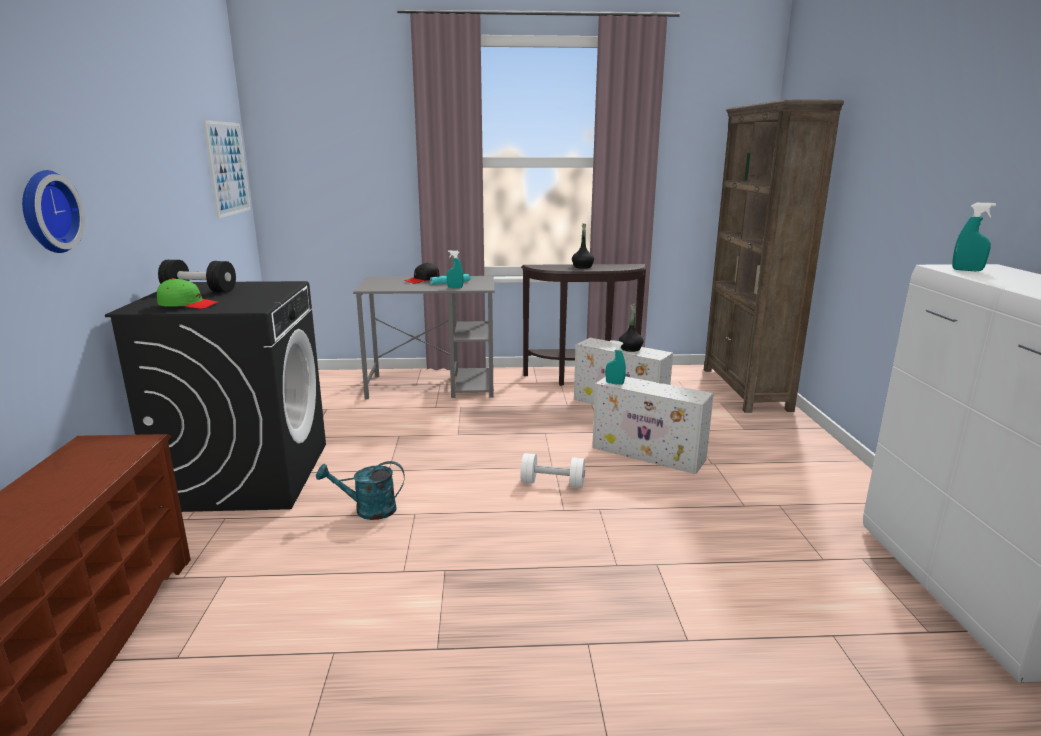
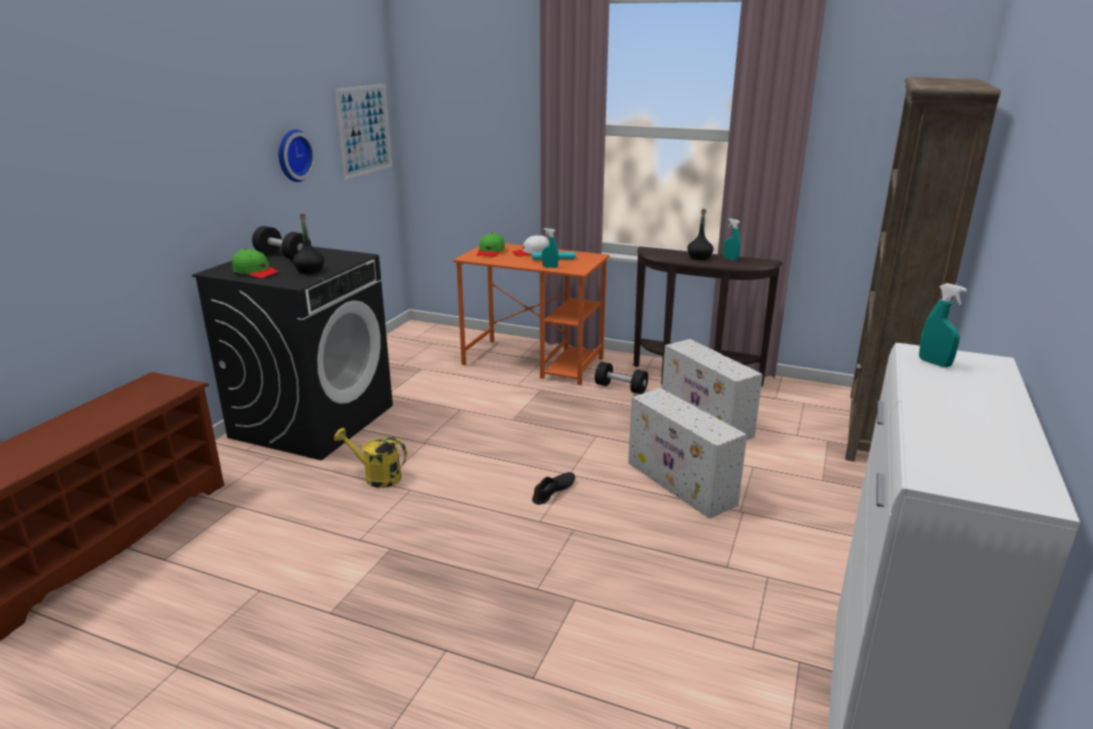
camera: 25 degrees right, 5 degrees up
(46, 212) = (139, 195): wall clock -> wall clock (292, 155)
(368, 510) = (376, 477): turquoise watering can -> yellow watering can
(382, 283) = (490, 252): none -> green cap
(422, 280) = (531, 253): black cap -> white cap
(433, 386) = (534, 362): grey desk -> orange desk
(529, 394) = (621, 388): none -> black dumbbell
(552, 483) = (554, 491): white dumbbell -> black shoe
(614, 383) = (651, 401): turquoise spray bottle -> turquoise spray bottle (730, 259)
(630, 349) = (717, 361): black bottle -> black bottle (309, 270)

